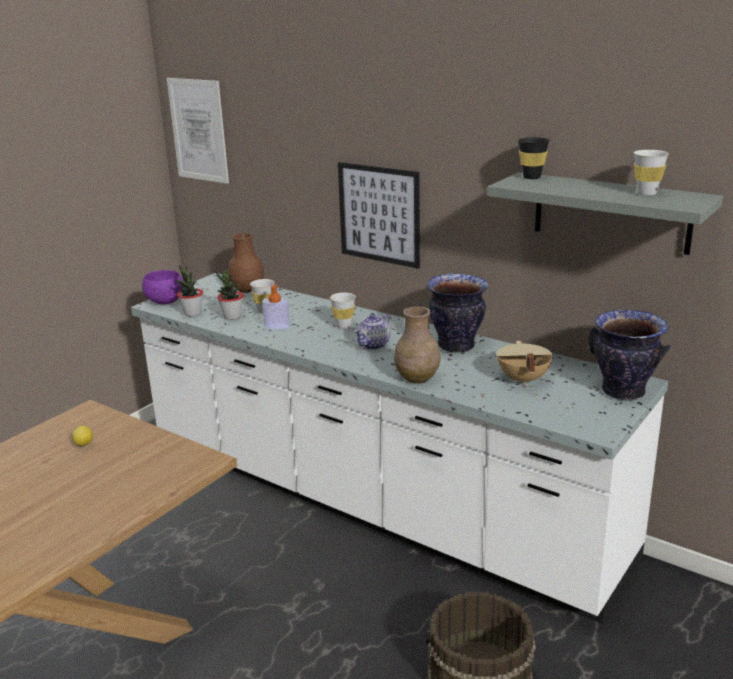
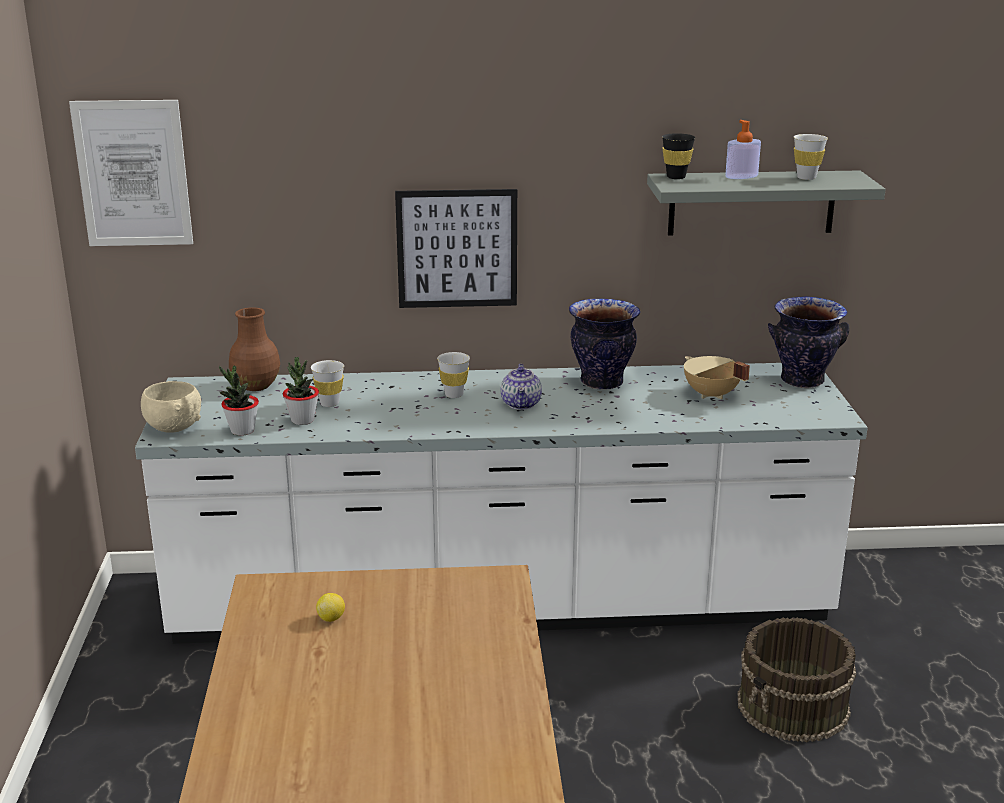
camera: 40 degrees left, 0 degrees up
(165, 301) = (173, 427): purple bowl -> beige bowl
(277, 326) = (378, 415): soap dispenser -> soap dispenser (741, 176)
(417, 378) = (622, 422): brown vase -> none

